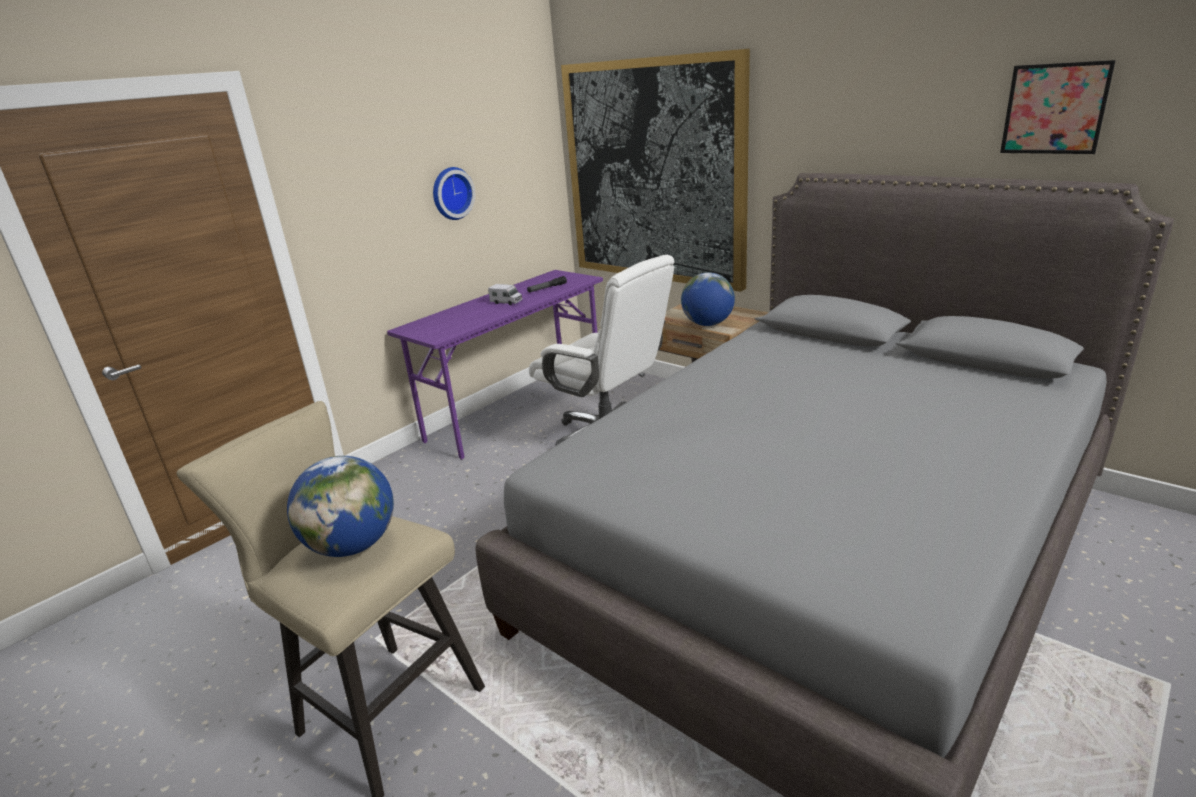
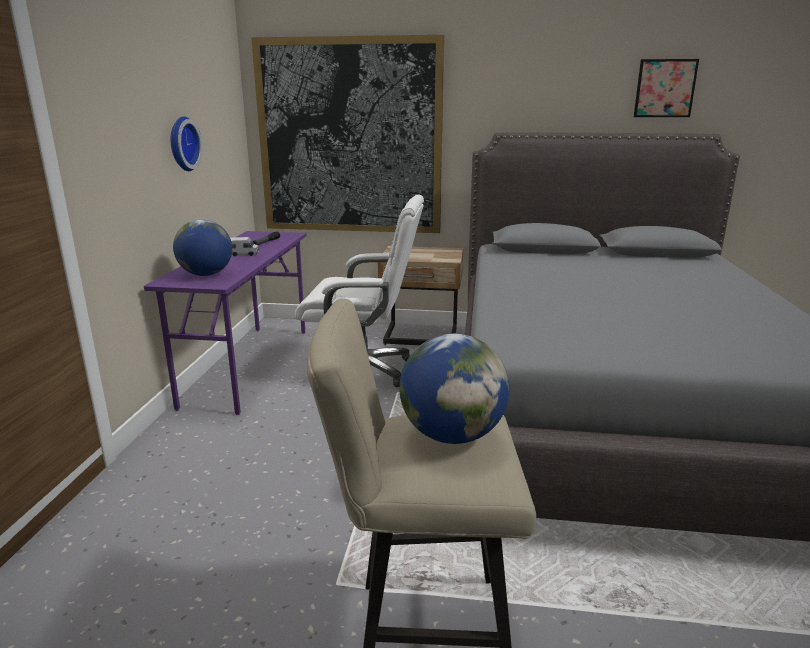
camera: 35 degrees left, 5 degrees down
(708, 324) = (431, 258): globe -> globe (206, 275)

